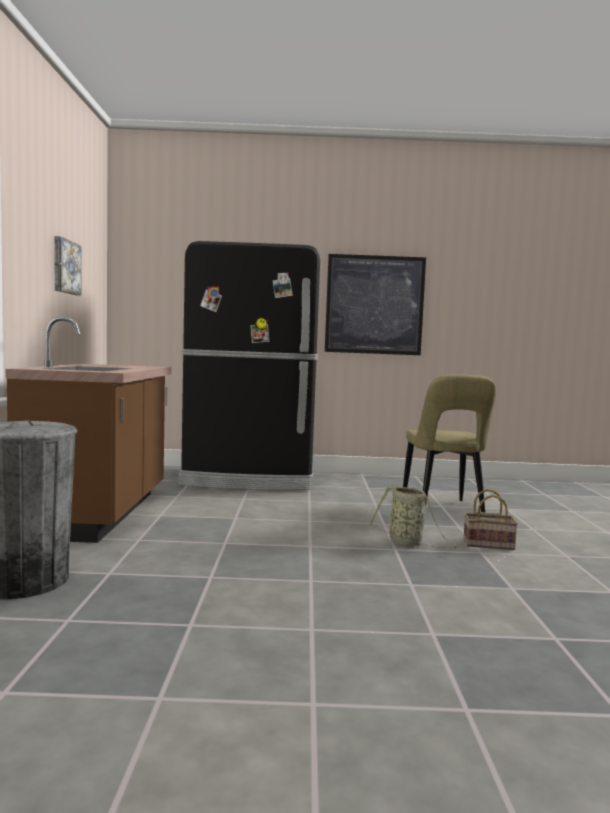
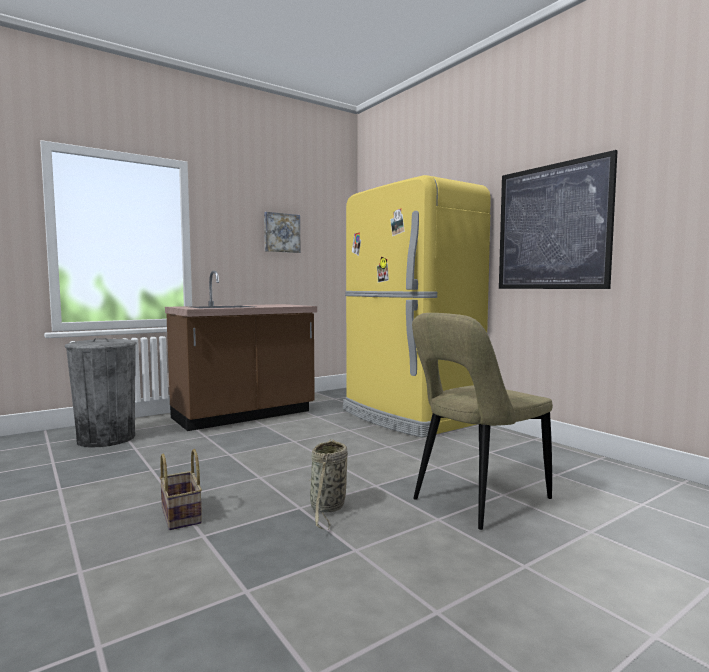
camera: 55 degrees right, 0 degrees up
(249, 479) = (408, 417): black fridge -> yellow fridge
(489, 544) = (397, 548): basket -> basket (182, 515)

